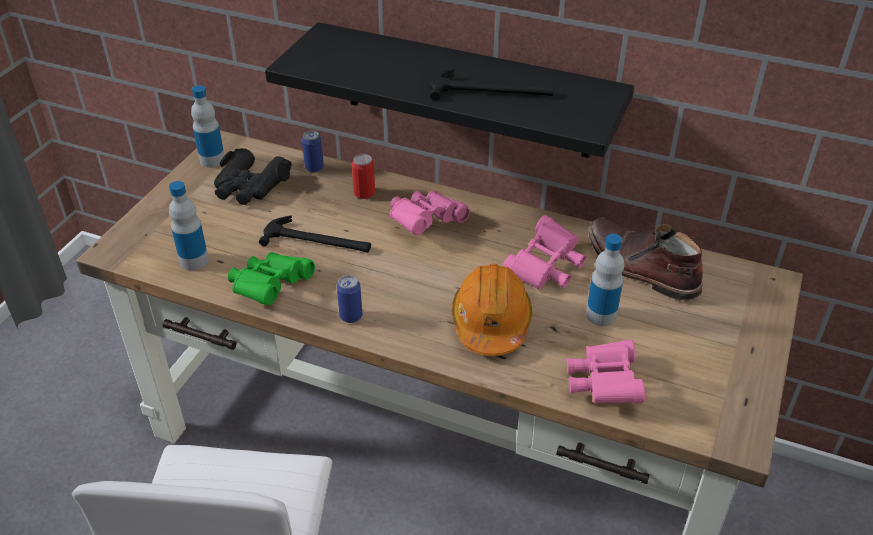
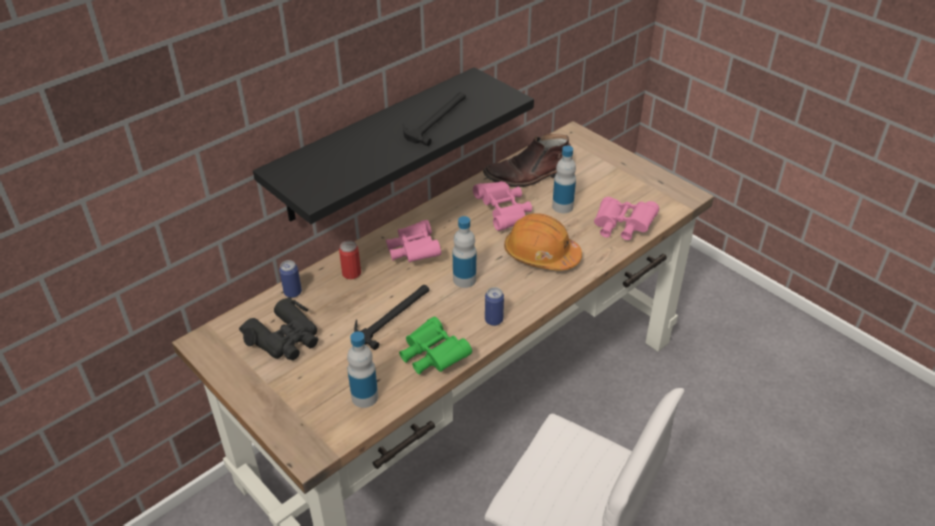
camera: 65 degrees left, 0 degrees up
(212, 160) = (222, 355): bottle -> bottle (464, 279)

